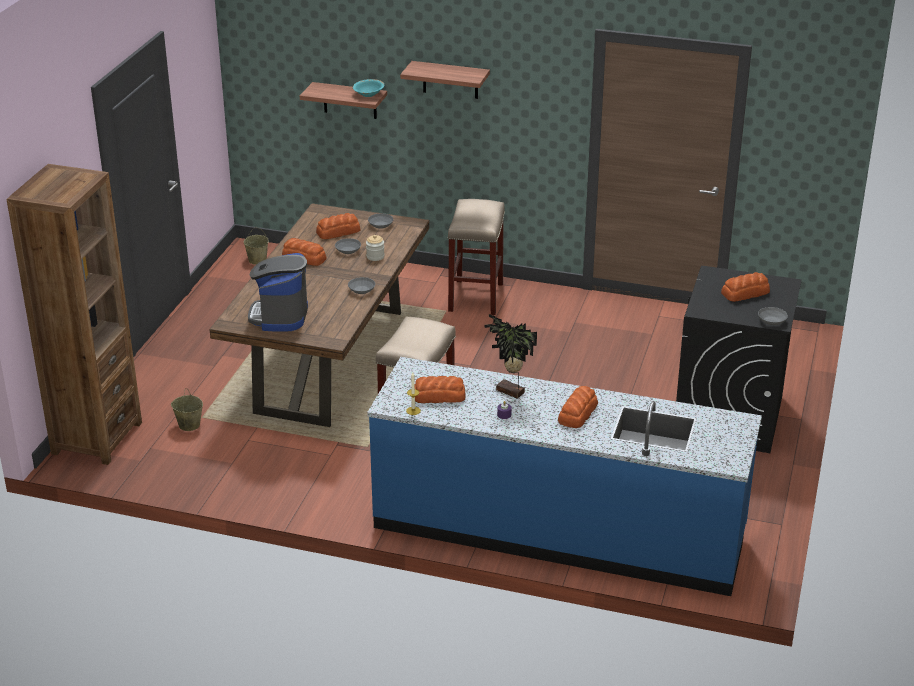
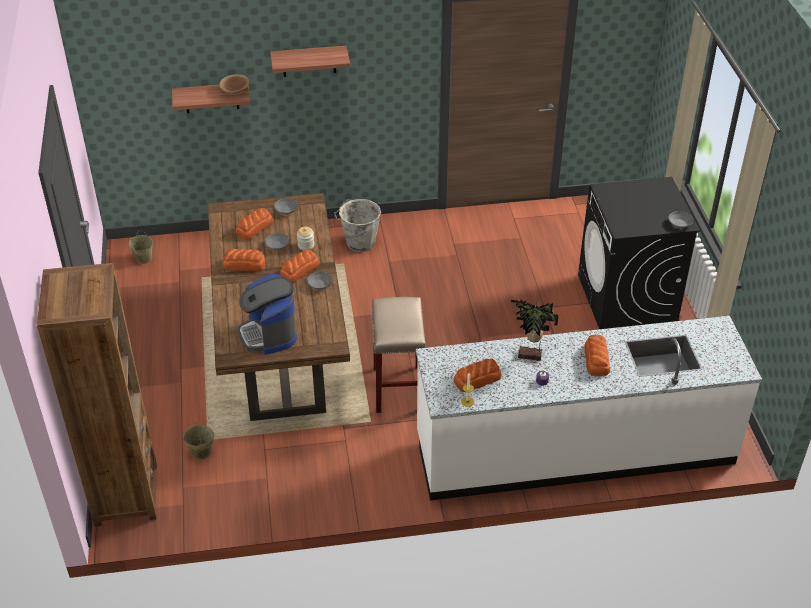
camera: 25 degrees left, 10 degrees up
(368, 94) = (235, 90): turquoise bowl -> brown bowl
(476, 298) = (359, 243): beige stool -> grey bucket
(559, 530) = (574, 449): blue counter -> white counter
(746, 293) = (642, 202): bread -> bread (300, 270)

